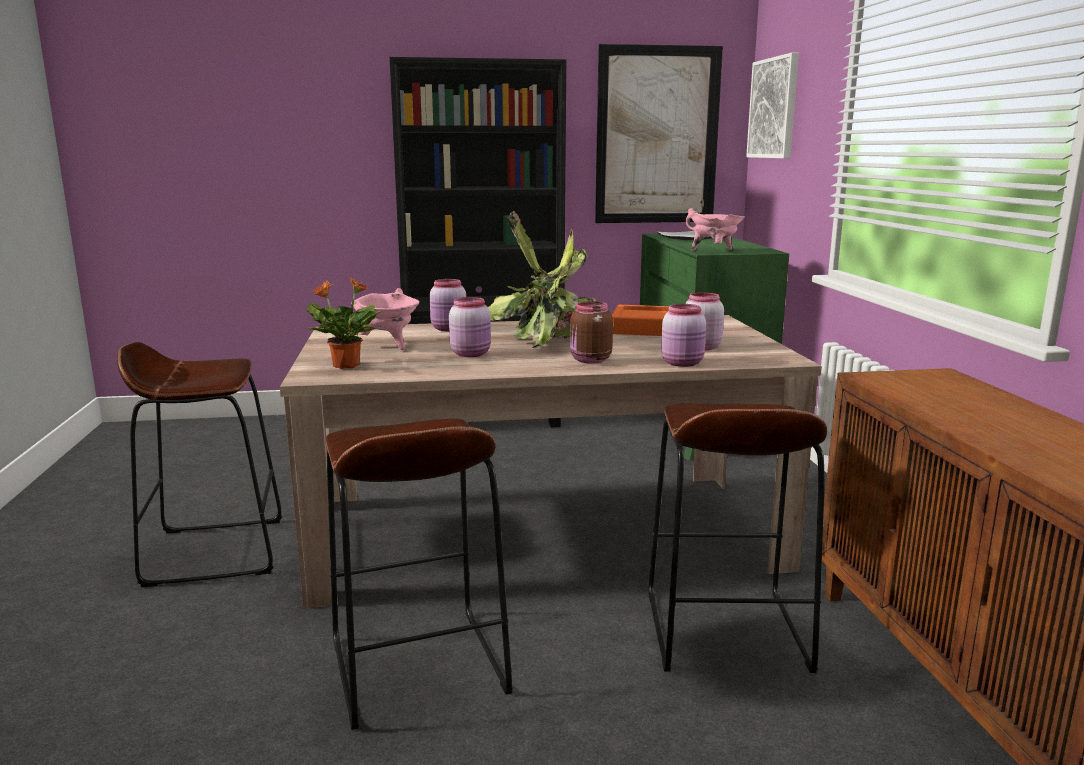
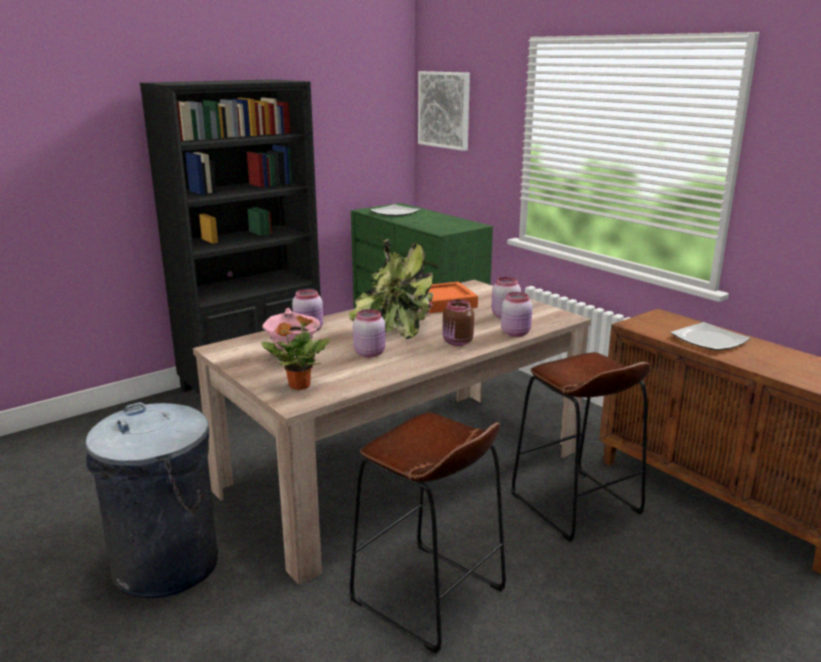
camera: 30 degrees left, 5 degrees up
(215, 551) = (165, 565): brown stool -> grey trash can
(657, 136) = (354, 131): picture -> none
(714, 251) = (443, 229): pink cooking pot -> none
(974, 409) = (709, 340): none -> plate

